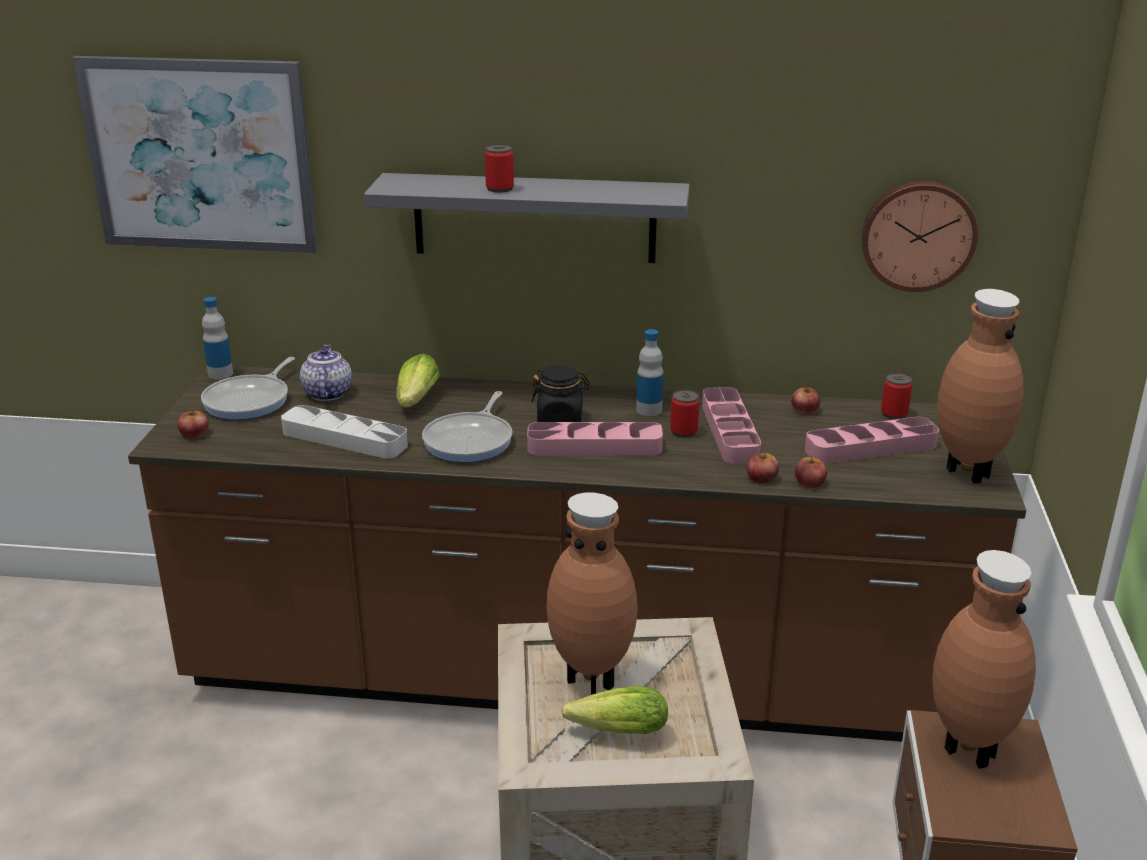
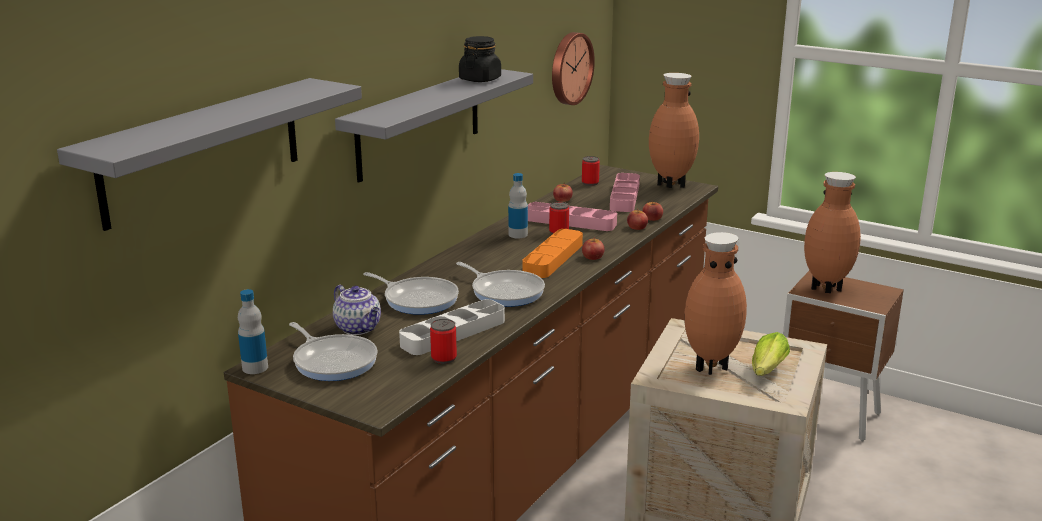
camera: 65 degrees left, 5 degrees down
(194, 434) = (372, 392): apple -> apple (592, 257)
(200, 155) = (203, 151): picture -> grey shelf
(327, 393) = (359, 328): teapot -> teapot turned 150 degrees counterclockwise
(415, 402) = (418, 299): lettuce -> frying pan
(499, 188) = (434, 98): can -> can (444, 358)
(560, 418) = (501, 260): black jar -> black jar (480, 79)
(594, 446) = (553, 258): pink tray -> orange tray

